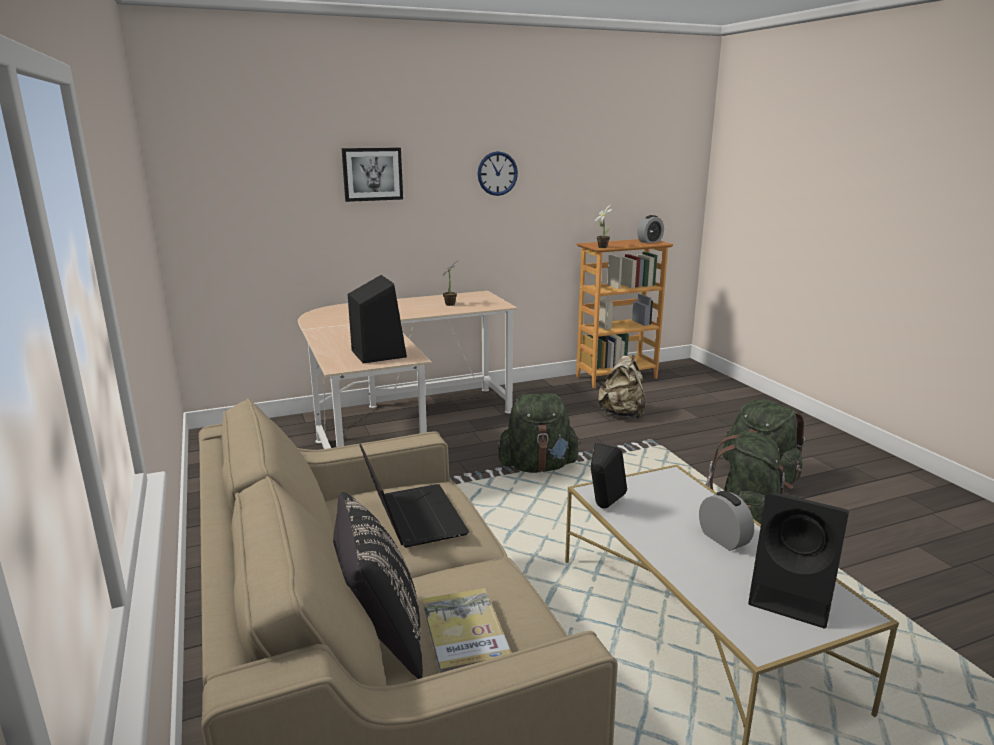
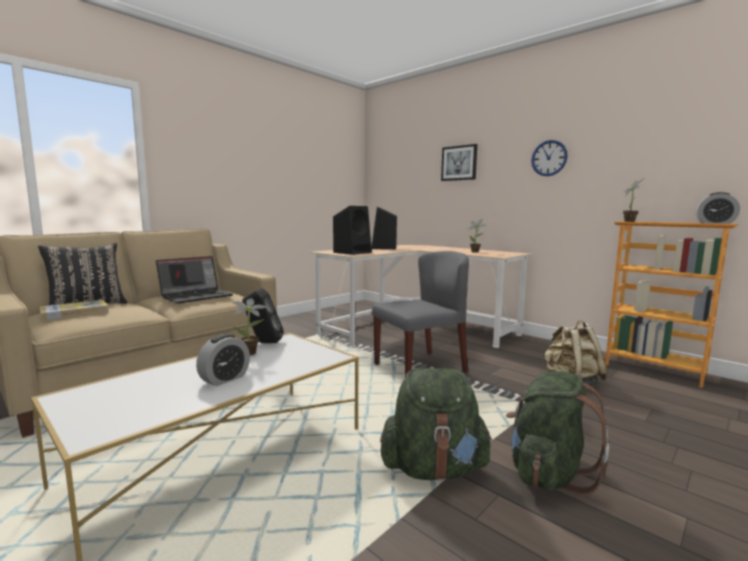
camera: 65 degrees right, 10 degrees down
(538, 467) = (420, 368): green backpack -> grey chair
(642, 518) = (251, 353): none -> potted plant
(794, 597) = (127, 408): black speaker -> black speaker (384, 248)

